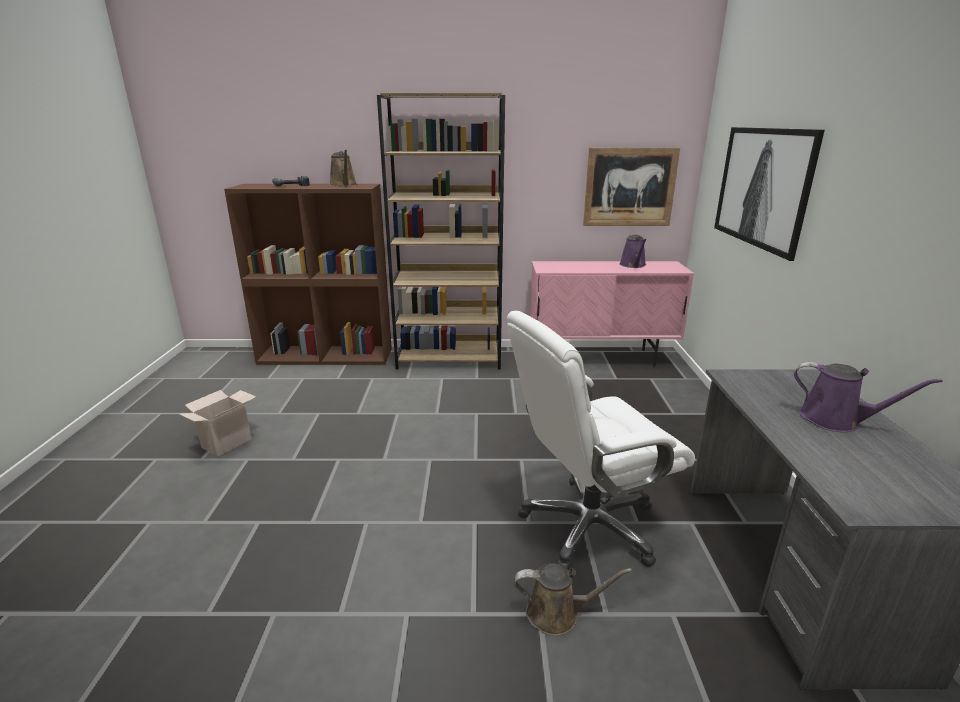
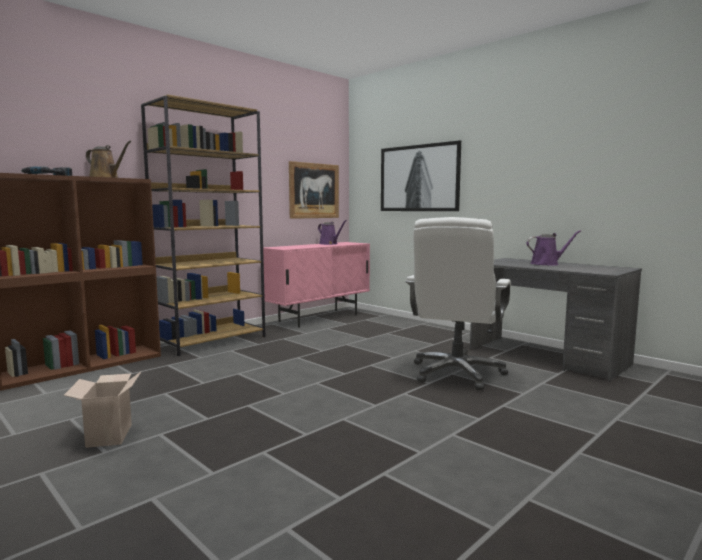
camera: 45 degrees left, 15 degrees down
(557, 614) = (509, 402): brown watering can -> none

